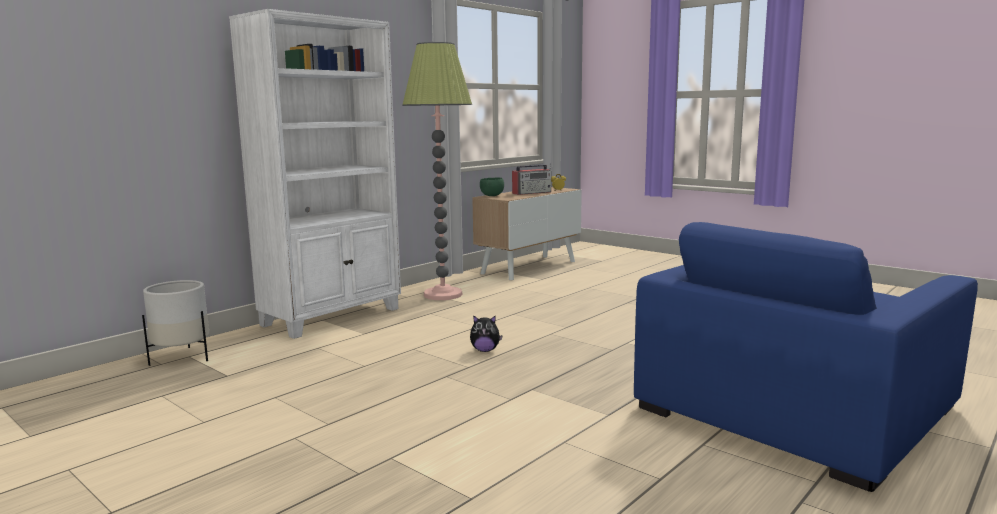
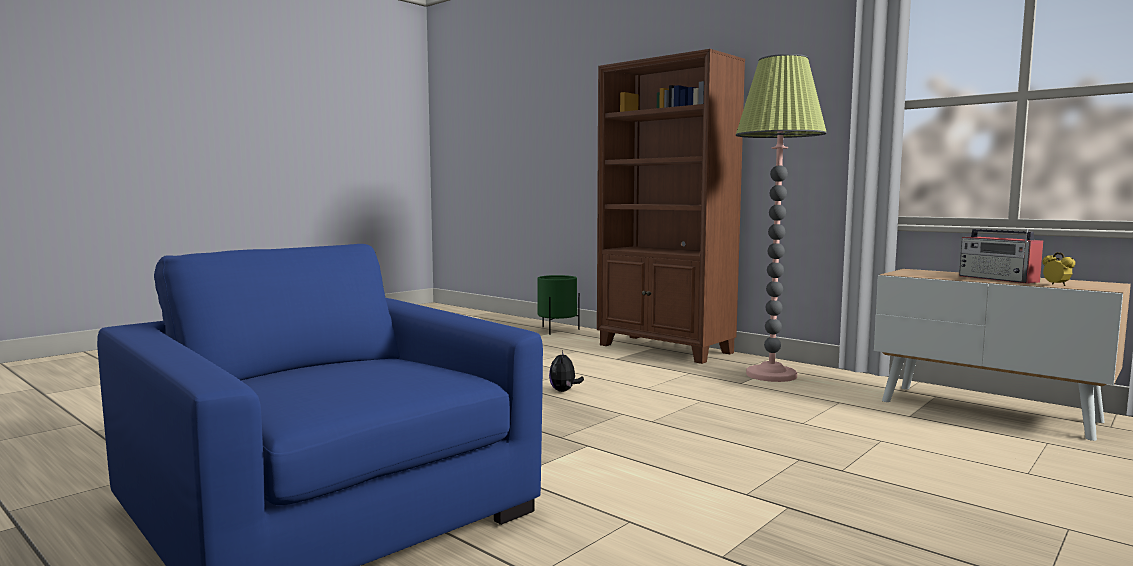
camera: 90 degrees right, 5 degrees down
(182, 357) = (557, 330): white planter -> green planter
(333, 317) = (665, 349): white bookcase -> brown bookcase
(492, 196) = (925, 271): green bowl -> none

